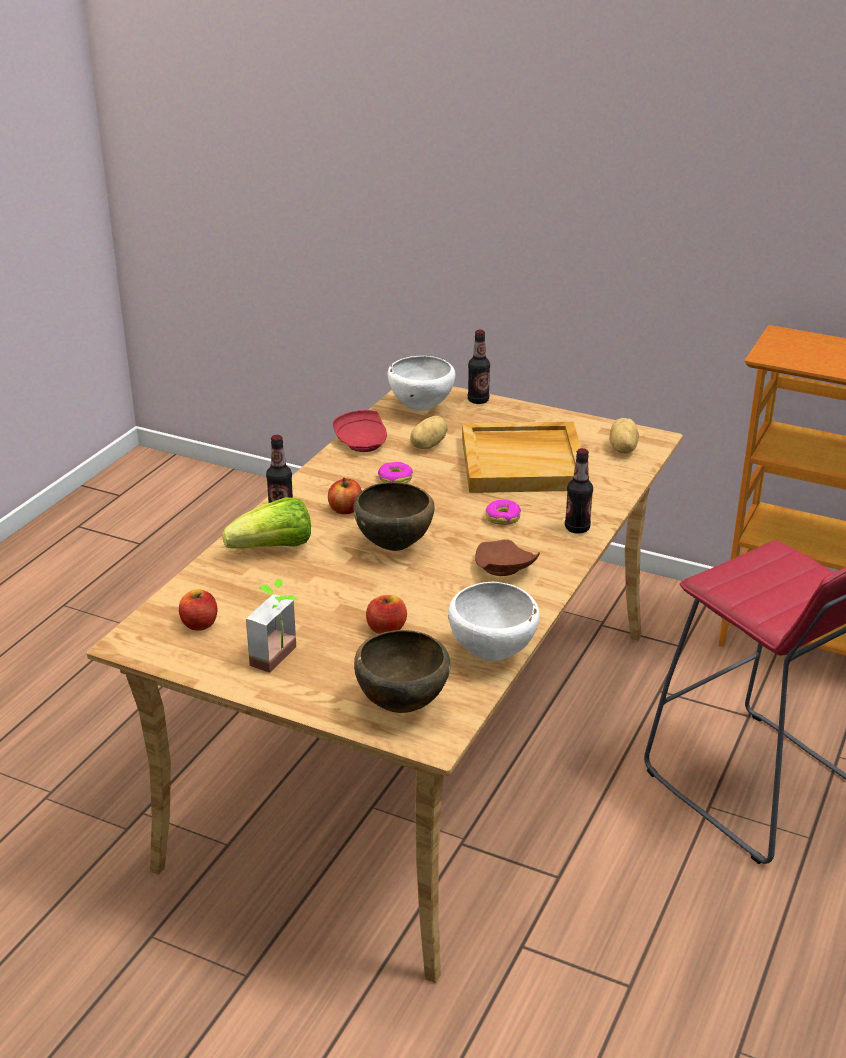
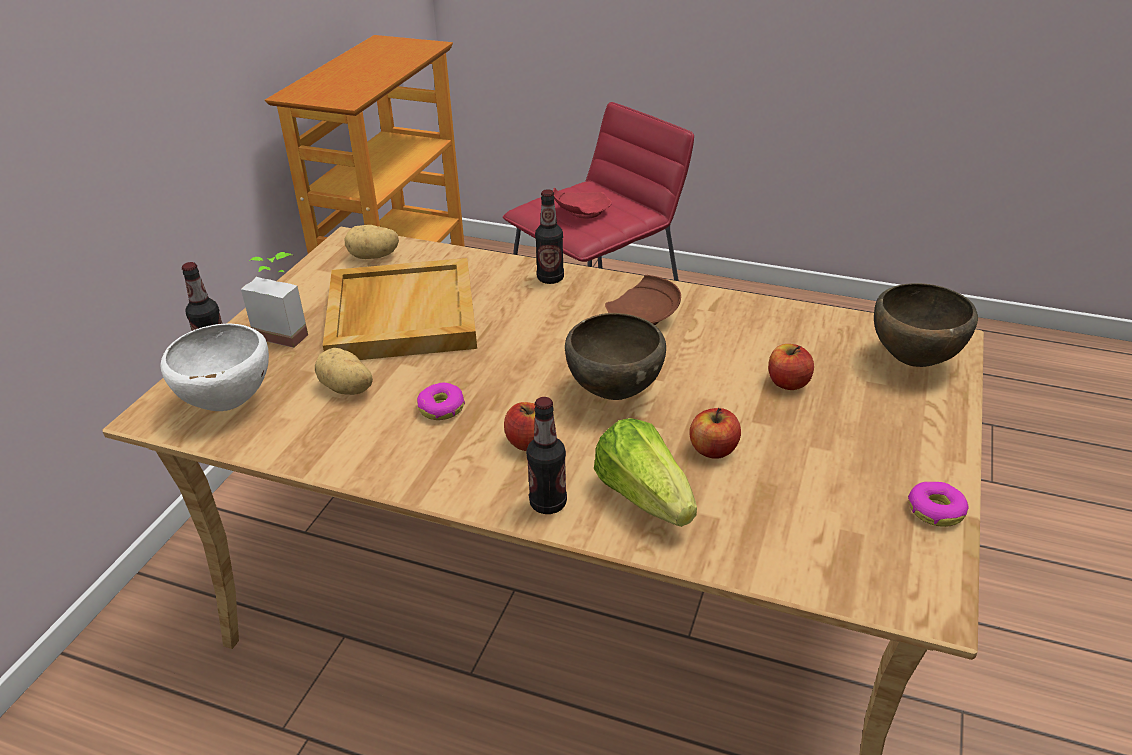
camera: 95 degrees left, 5 degrees up
(199, 624) = (853, 538): apple -> apple (713, 450)
(282, 659) = (885, 452): potted plant -> potted plant (287, 331)
(363, 442) = (328, 449): red plate -> red plate (581, 212)
(493, 655) = (800, 315): white bowl -> none
(503, 517) = (534, 323): donut -> donut (935, 510)

